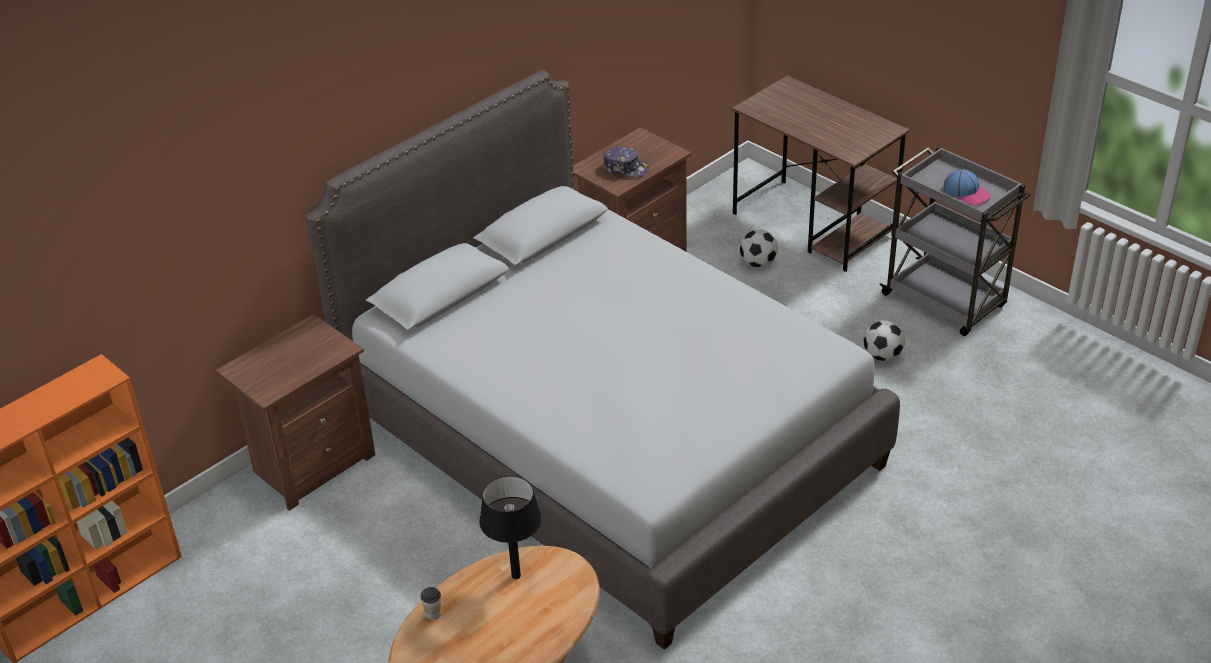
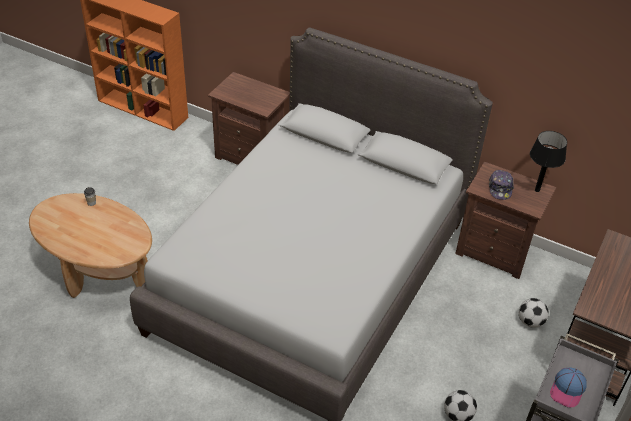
camera: 70 degrees right, 5 degrees up
(515, 575) = (124, 228): black table lamp -> black table lamp (537, 190)

